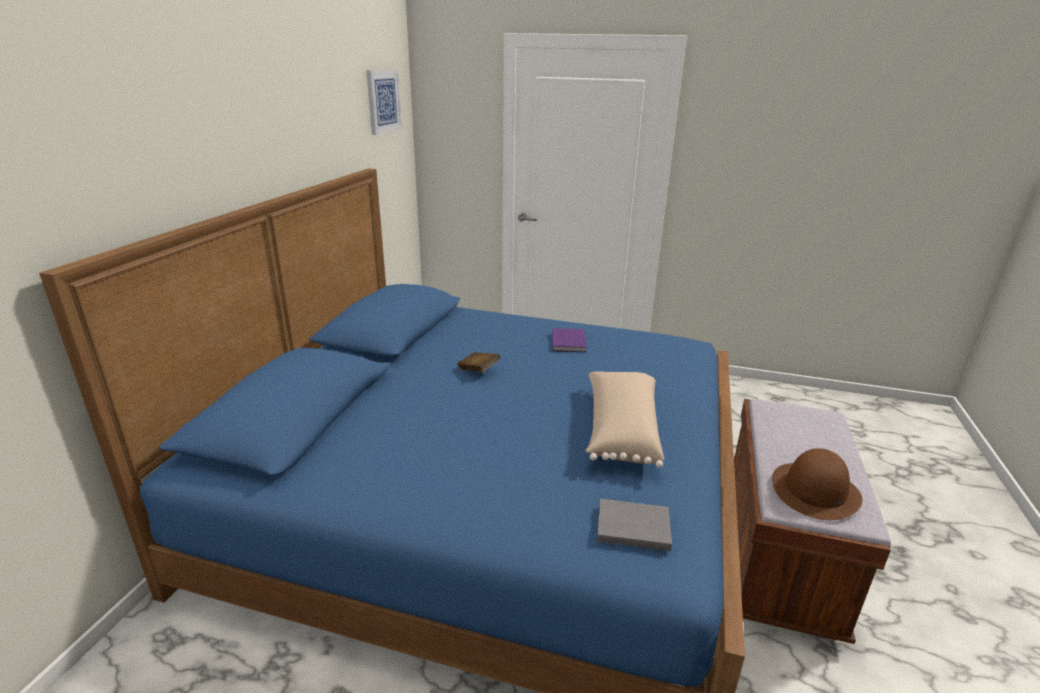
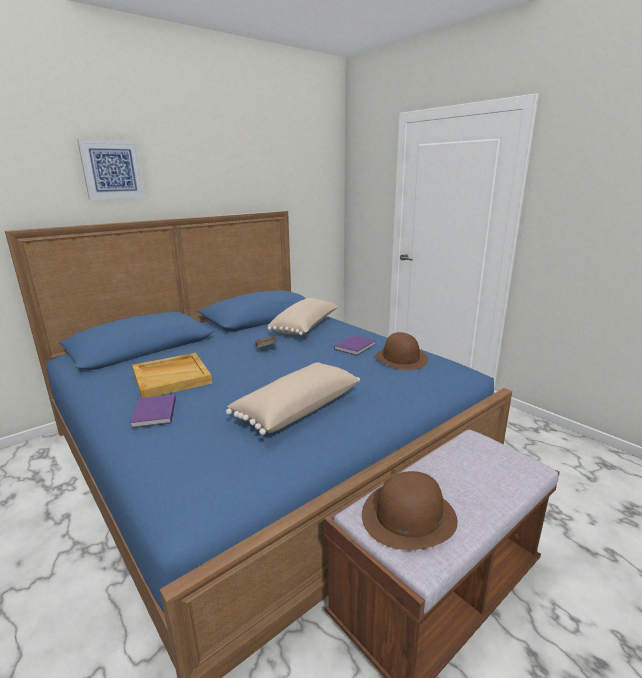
camera: 35 degrees right, 5 degrees down
(383, 101) = (310, 167): picture -> picture (112, 170)
(427, 442) = (172, 377): none -> beige tray
(478, 330) = (306, 327): none -> beige pillow
(485, 493) = (153, 413): none -> purple book
(629, 344) = (401, 358): none -> brown hat
(631, 526) = (199, 467): grey book -> none

